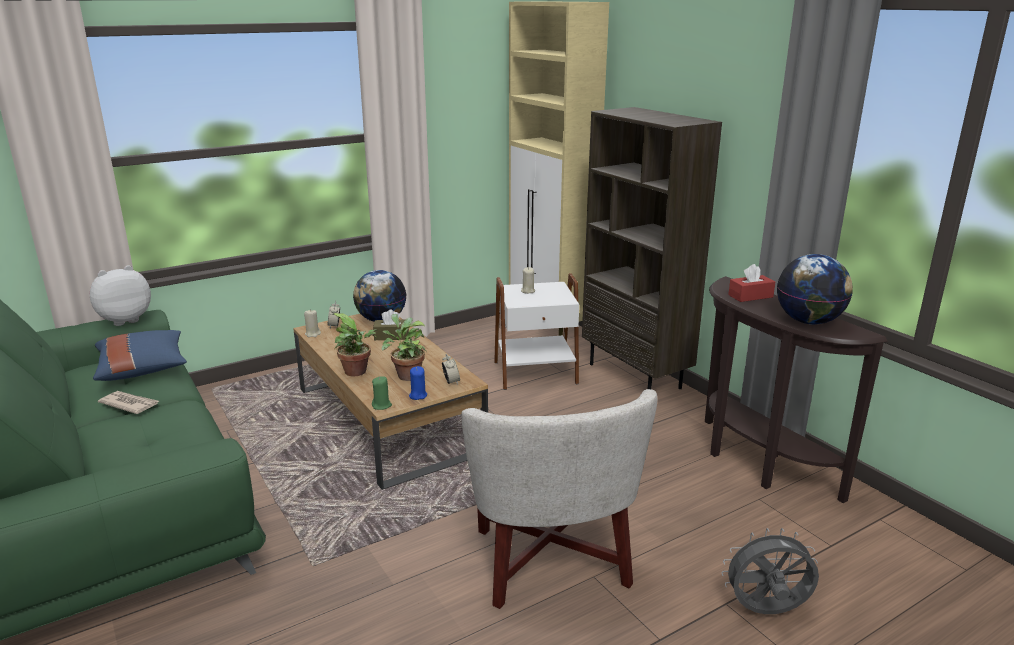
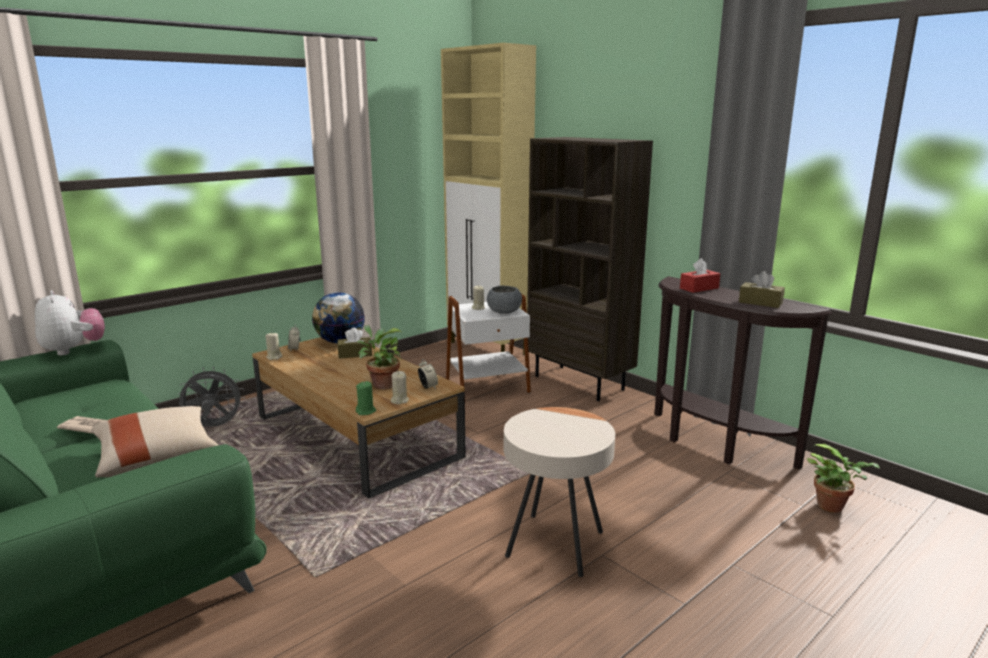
camera: 10 degrees left, 5 degrees down
(124, 320) = (73, 350): plush toy -> plush toy turned 105 degrees clockwise
(143, 369) = (100, 396): blue pillow -> none
(176, 442) = (157, 458): none -> beige pillow
(357, 372) = (331, 385): potted plant -> potted plant (833, 507)
(418, 395) = (399, 400): blue candle -> beige candle
(549, 559) = (555, 544): white armchair -> beige side table
(553, 298) = (504, 312): none -> grey bowl
(766, 612) = (771, 567): grey fan -> grey fan (214, 427)
(809, 321) = (760, 302): globe -> brown tissue box

